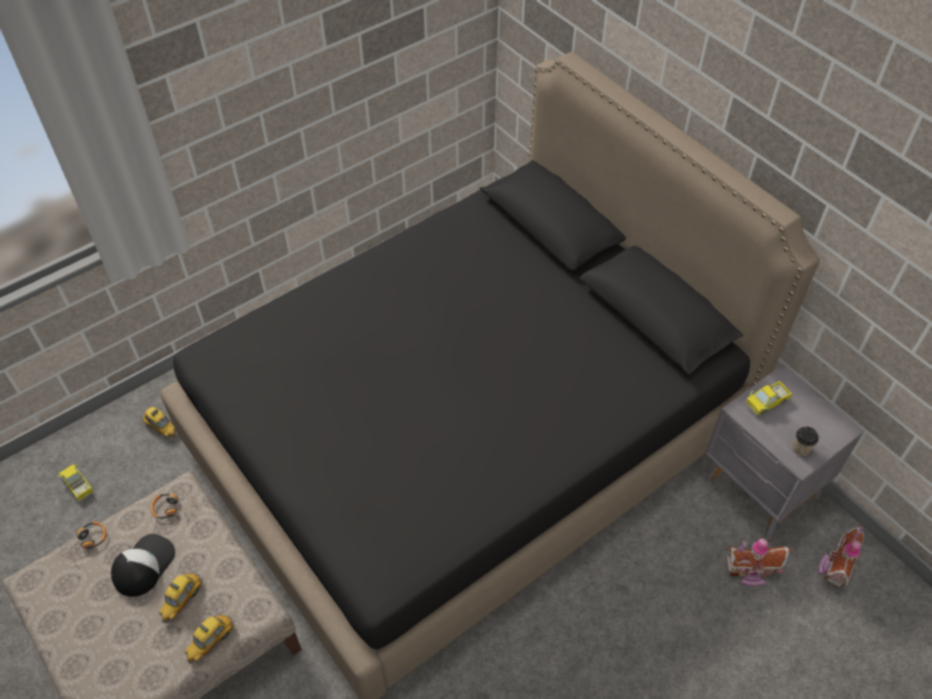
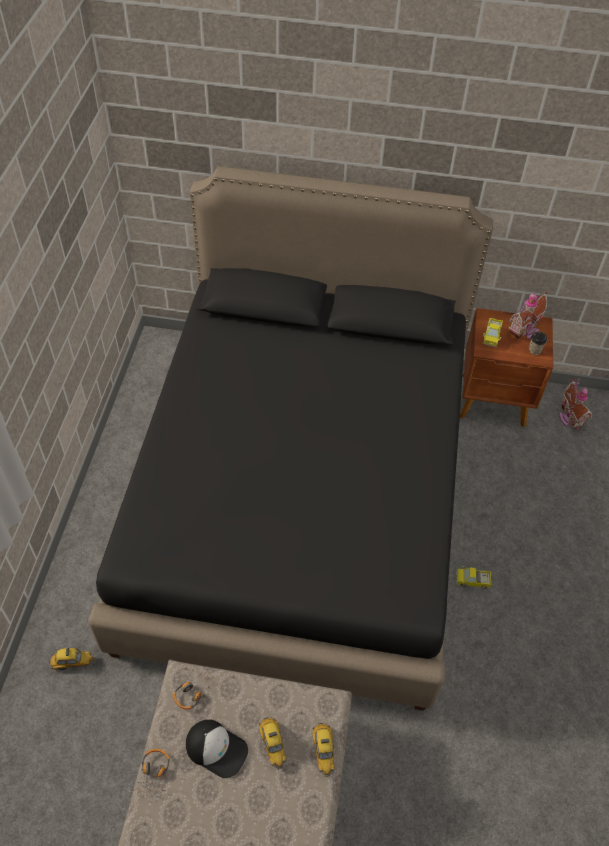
camera: 45 degrees left, 0 degrees up
(78, 485) = (52, 758): toy truck -> toy truck (472, 581)
(143, 565) = (216, 748): cap -> cap turned 135 degrees clockwise
(749, 572) = (535, 453): toy house -> toy house (525, 330)
(760, 490) = (494, 401): grey nightstand -> brown nightstand

